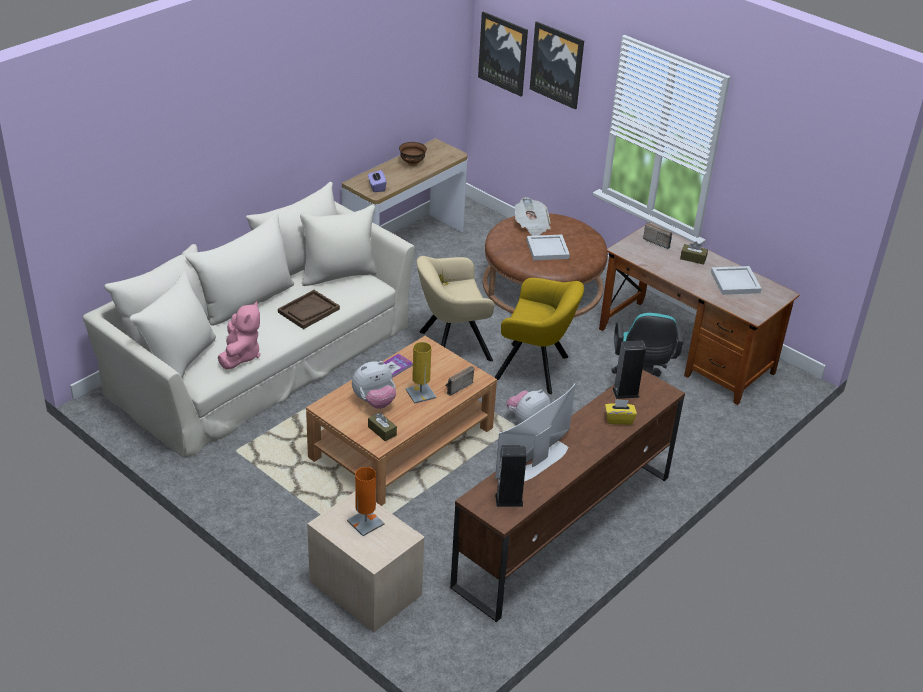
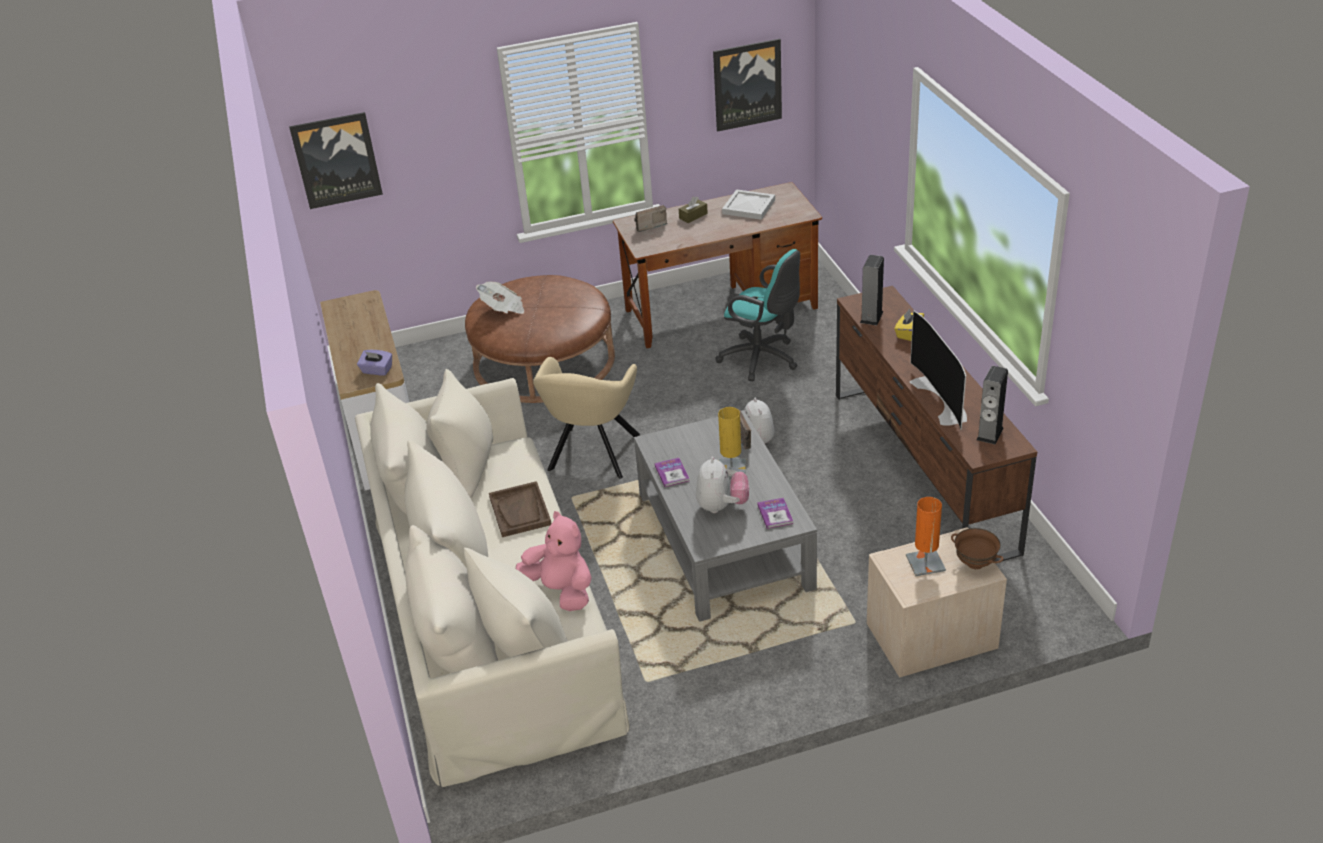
camera: 55 degrees left, 0 degrees up
(382, 431) = (775, 514): brown tissue box -> book
(402, 442) = (723, 540): brown coffee table -> grey coffee table
(412, 163) = (355, 332): brown bowl -> brown bowl (975, 563)
(536, 369) = (676, 409): yellow armchair -> none
(546, 249) = (552, 312): white tray -> none
(557, 65) = (419, 129): picture -> picture (747, 84)

